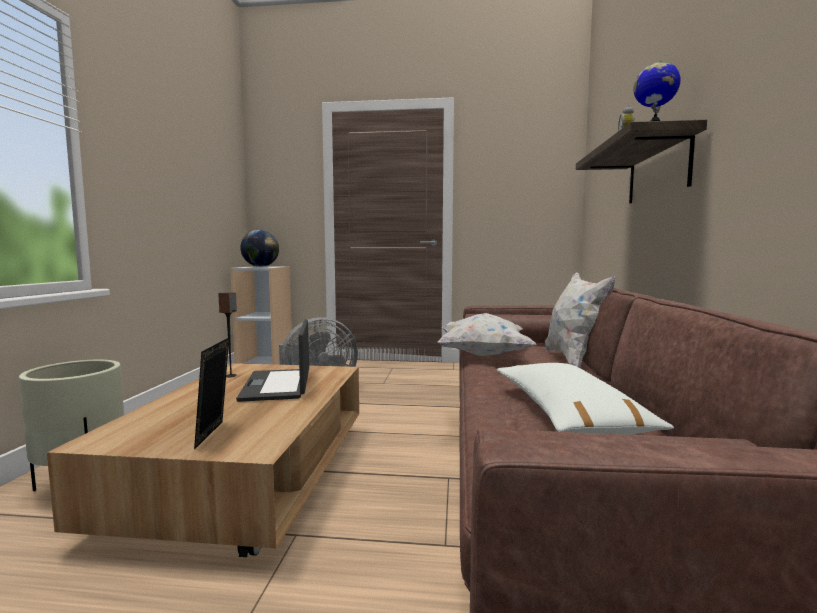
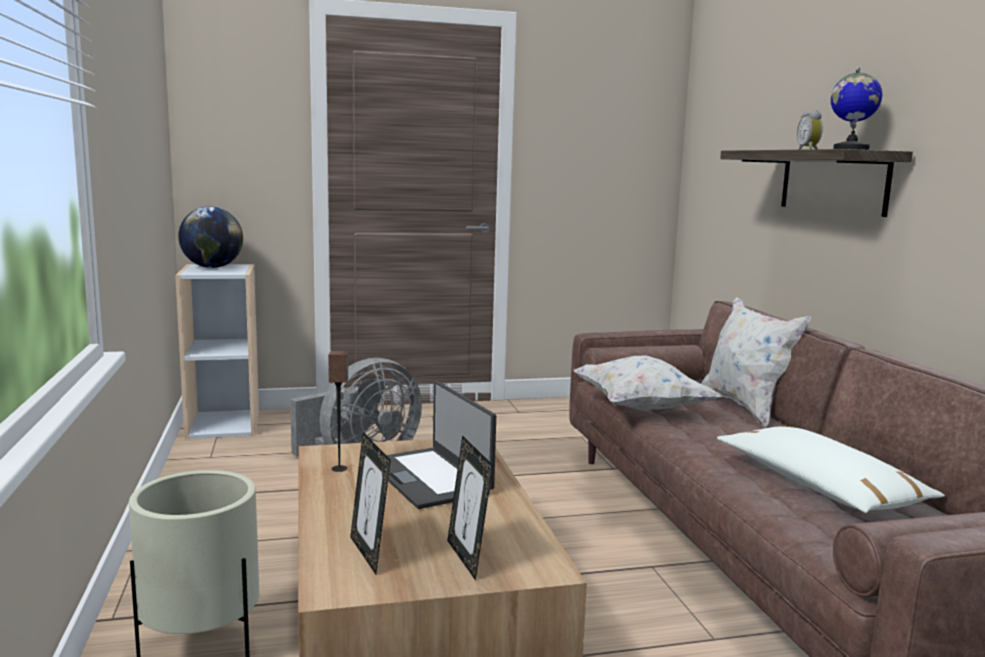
camera: 20 degrees left, 5 degrees up
(157, 423) = (369, 553): none -> picture frame

